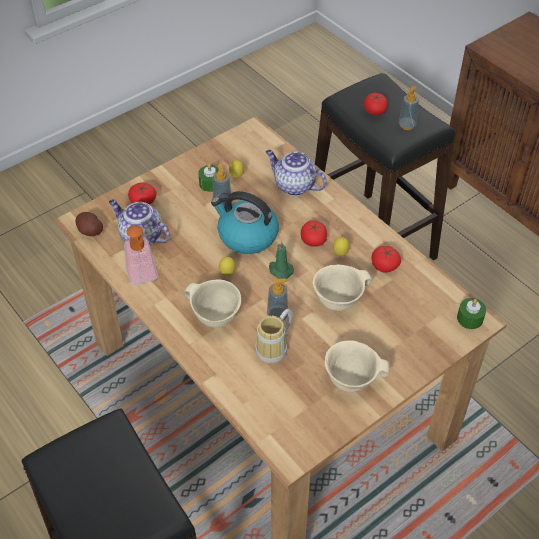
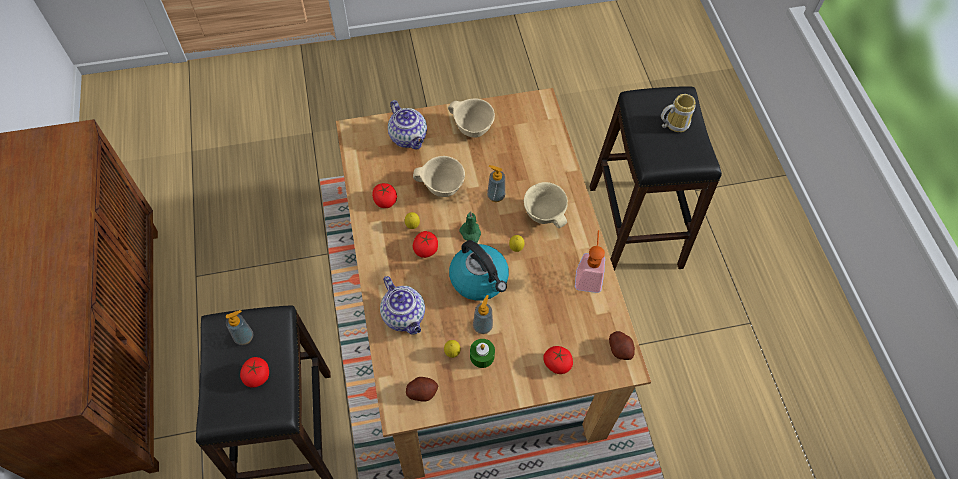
camera: 155 degrees left, 10 degrees up
(140, 236) = (575, 321): teapot -> teapot (409, 137)
(244, 146) = (422, 392): none -> potato
(275, 349) = (512, 171): mug -> mug (673, 123)
(470, 318) = (357, 134): green candle -> none

